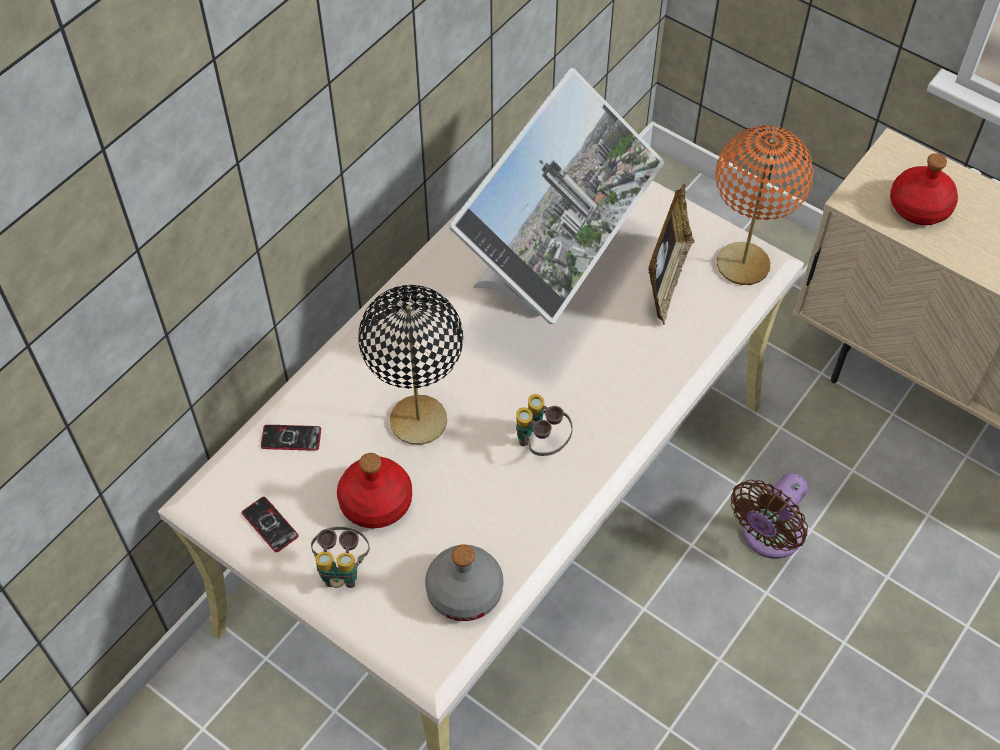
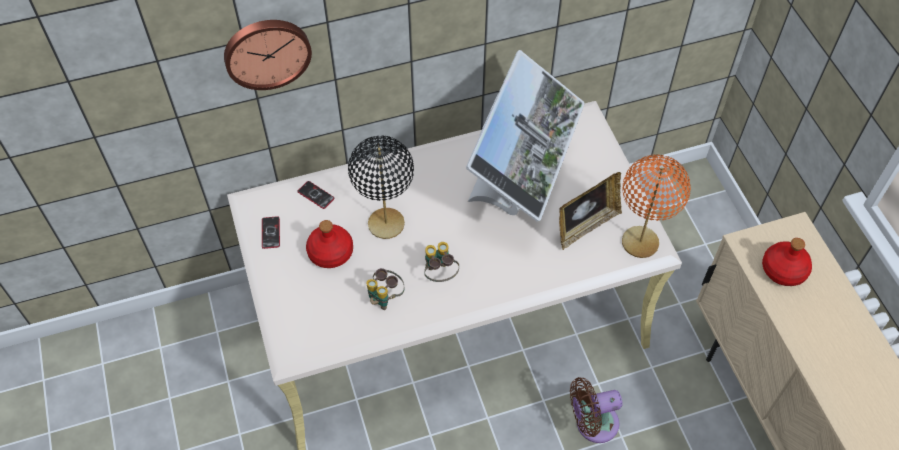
camera: 35 degrees right, 0 degrees up
(173, 251) = (267, 52): none -> wall clock
(342, 569) = (286, 276): binoculars -> binoculars (385, 297)
(464, 590) = (337, 325): grey bottle -> none
(552, 284) = (519, 192): monitor -> monitor turned 45 degrees counterclockwise

